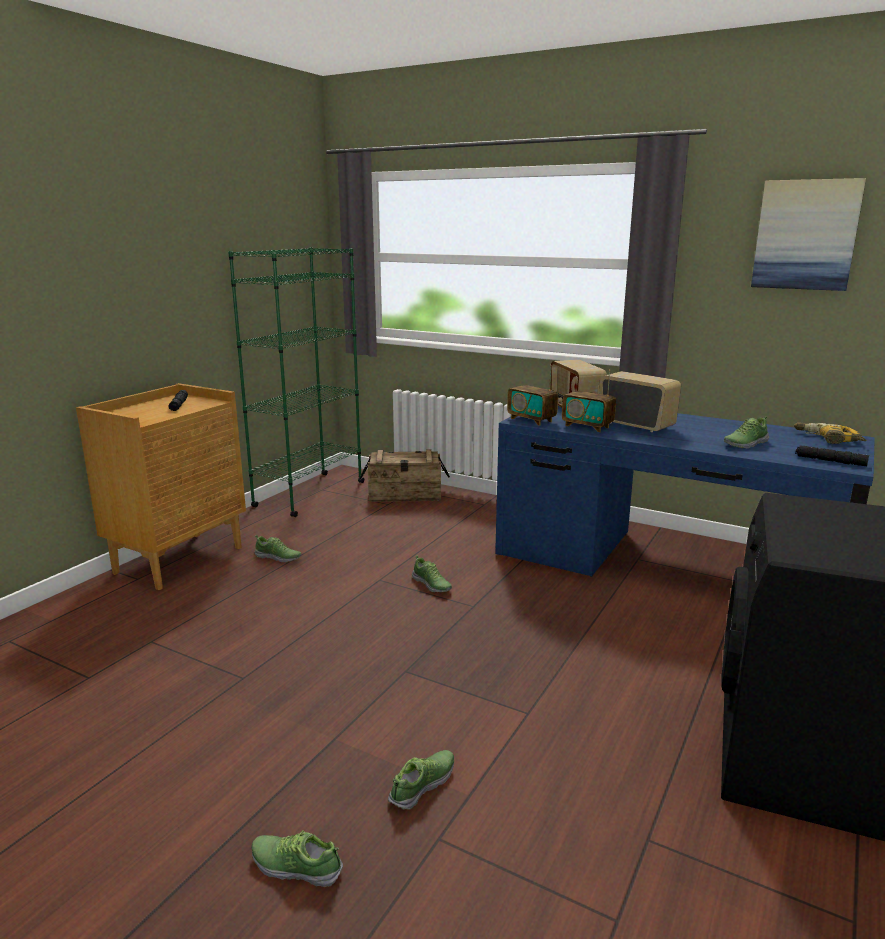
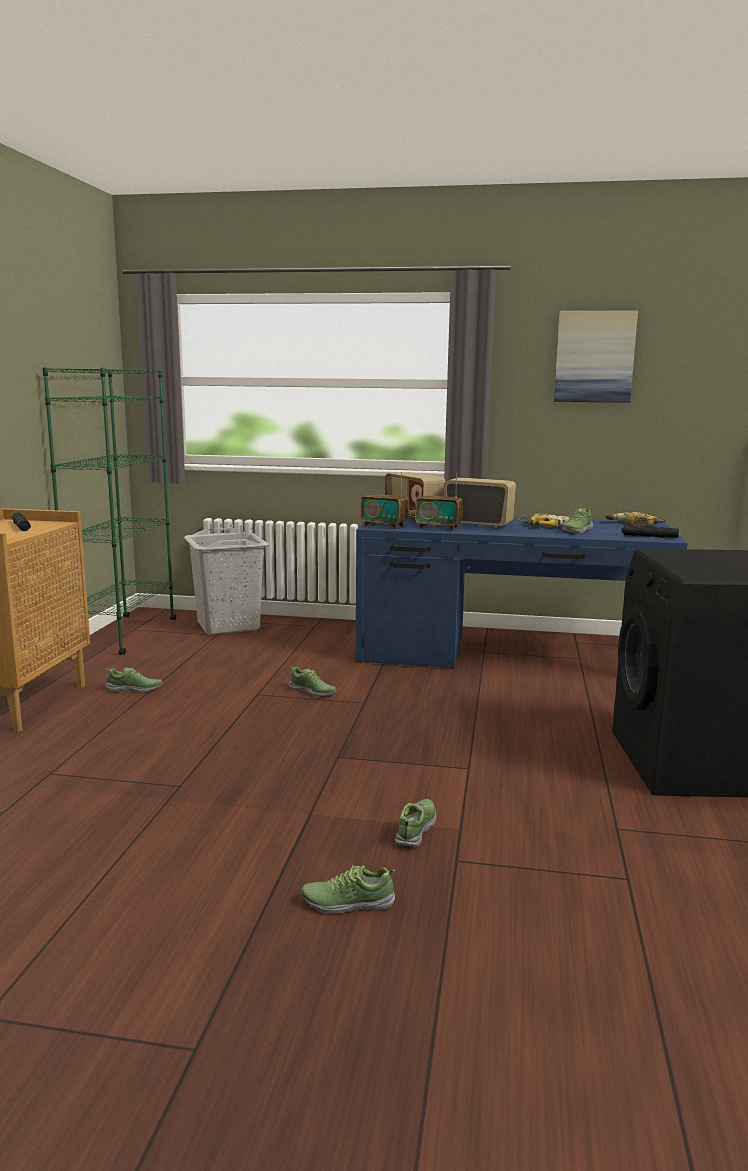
camera: 20 degrees left, 5 degrees down
(405, 495) = (228, 625): crate -> grey laundry basket
(714, 432) = (546, 525): none -> power drill

